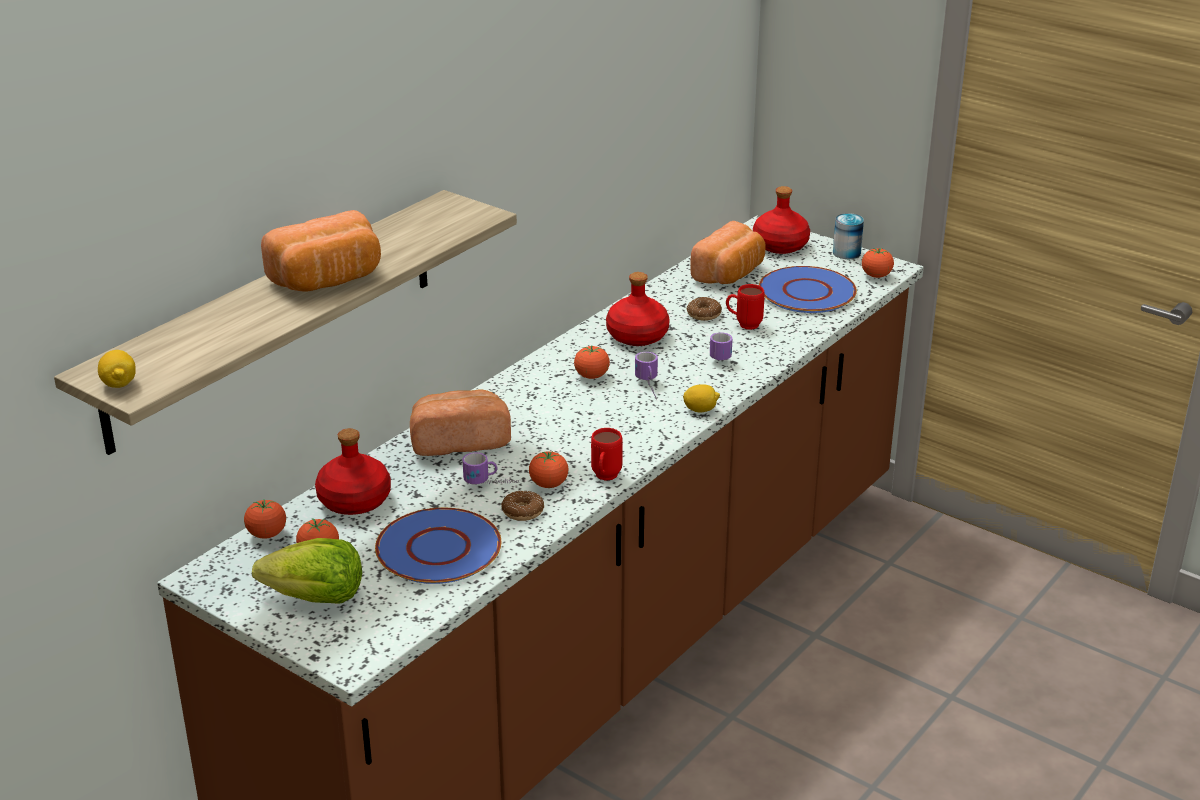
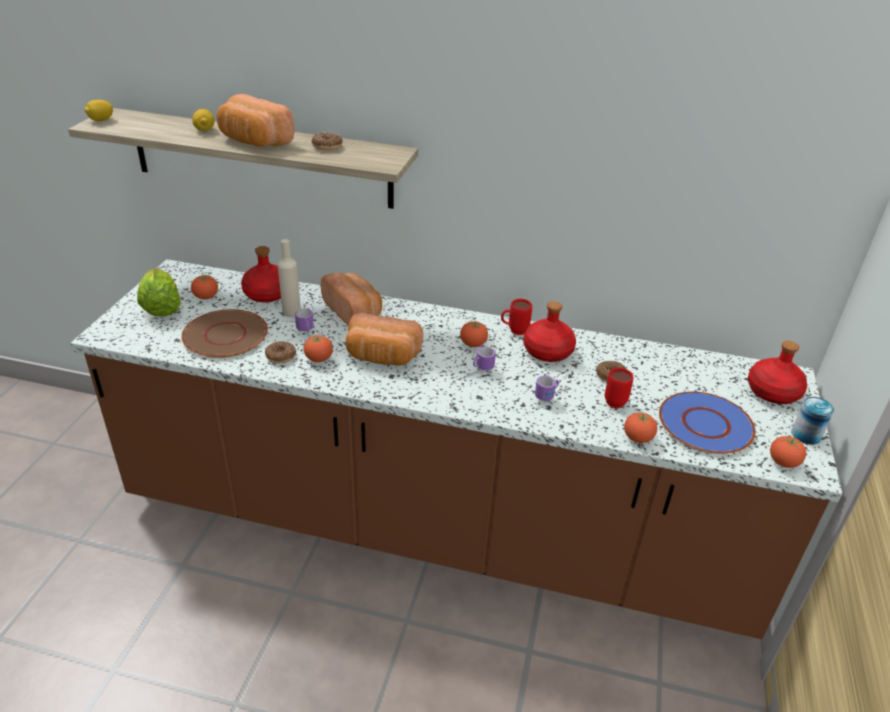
camera: 65 degrees right, 5 degrees up
(267, 534) = (221, 276): tomato -> tomato (637, 438)
(392, 238) = (327, 146): none -> donut
(419, 487) = (291, 312): none -> beige bottle
(439, 549) = (225, 335): blue plate -> brown plate
(605, 478) = (338, 381): red mug -> red mug (514, 331)
(700, 409) = (461, 405): lemon -> lemon (204, 130)
(730, 274) = (691, 375): bread -> bread (382, 357)

